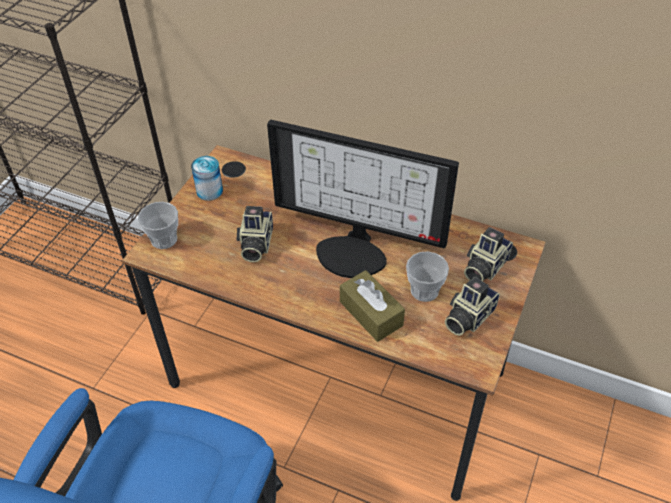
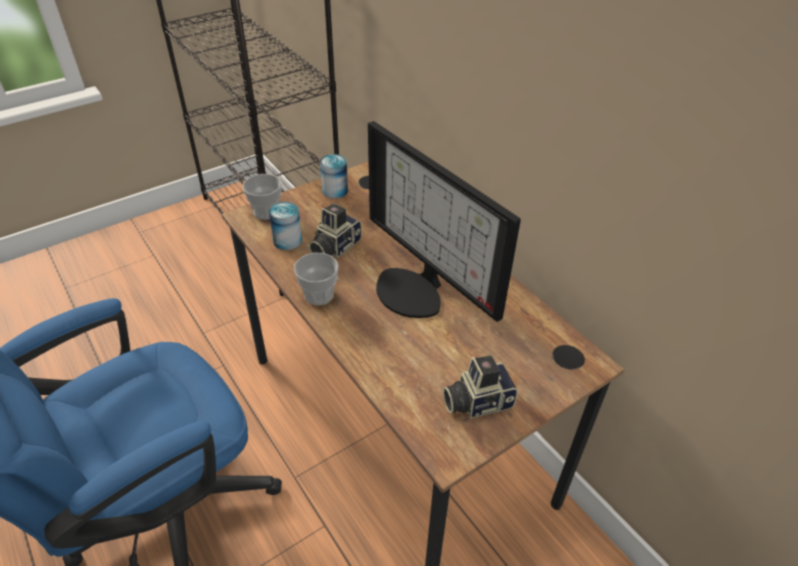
camera: 30 degrees right, 5 degrees down
(209, 258) = (287, 241): none -> can
(371, 313) = (383, 351): brown tissue box -> none
(424, 290) = (453, 355): cup -> cup (319, 295)
(483, 267) = (533, 362): camera -> none

